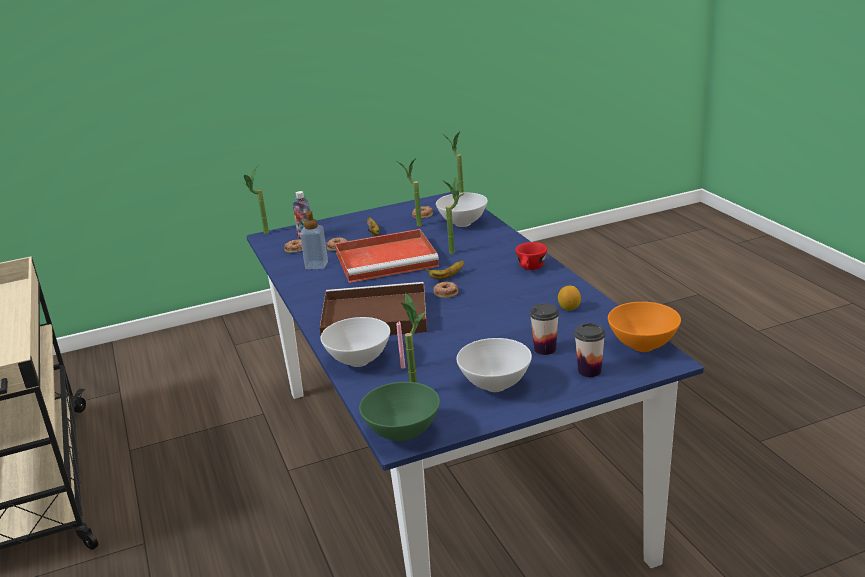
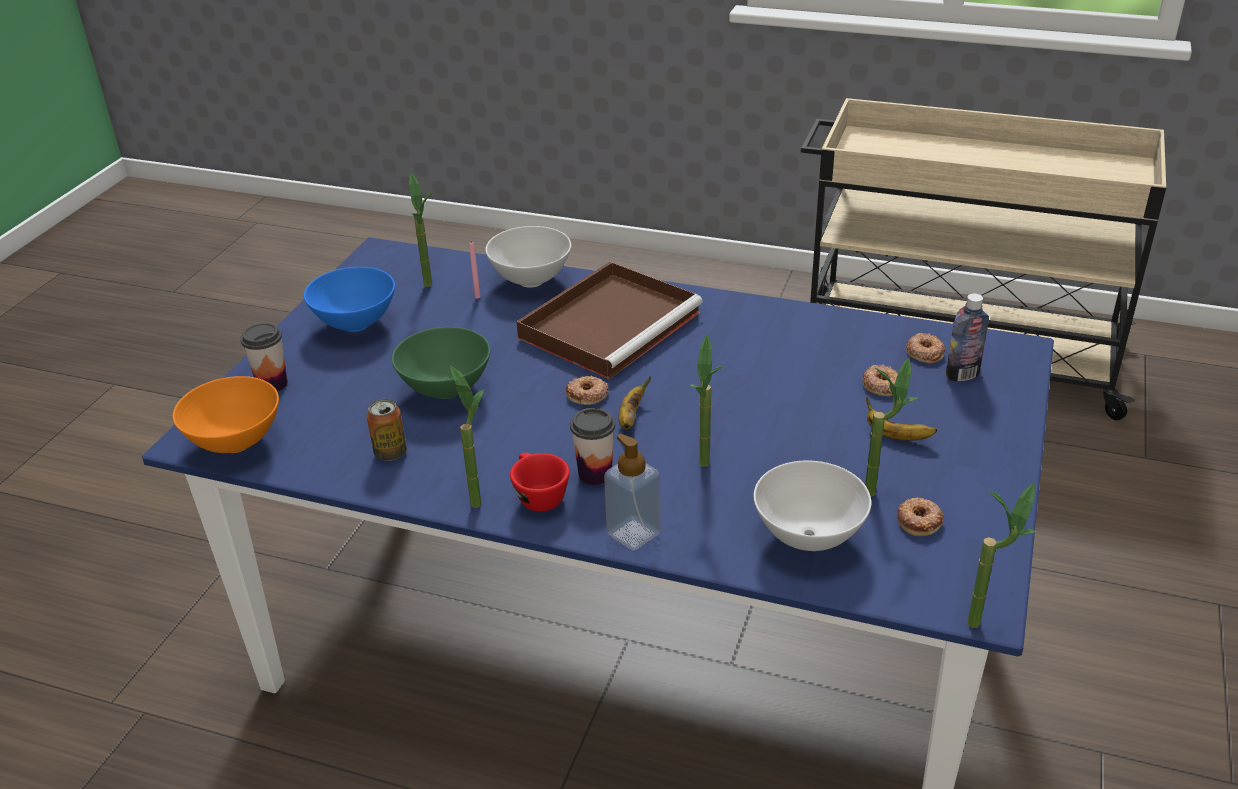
camera: 130 degrees right, 10 degrees up
(262, 234) = (1032, 347): potted plant -> potted plant (475, 496)
(316, 265) = (832, 345): soap dispenser -> soap dispenser (633, 533)
(388, 259) = (764, 402): red tray -> none
(402, 435) = (382, 255): green bowl -> green bowl (446, 390)
(494, 386) = (356, 324): white bowl -> blue bowl
(545, 349) = (352, 384): cup -> cup (595, 474)
(569, 308) = (390, 453): lemon -> can

